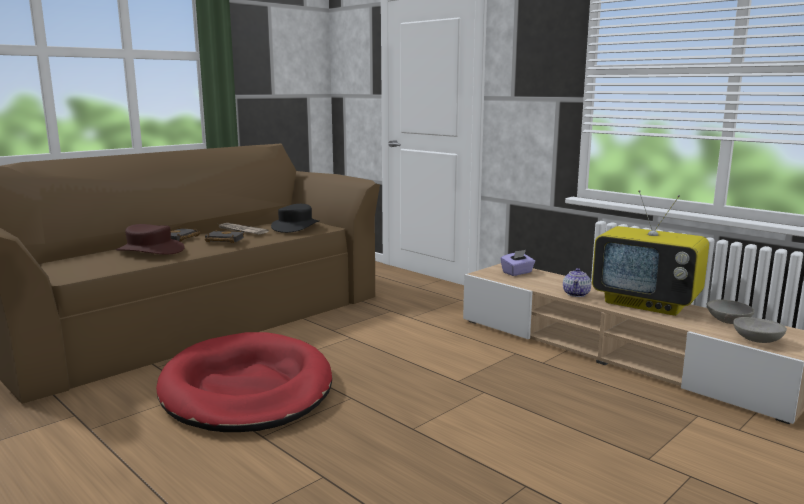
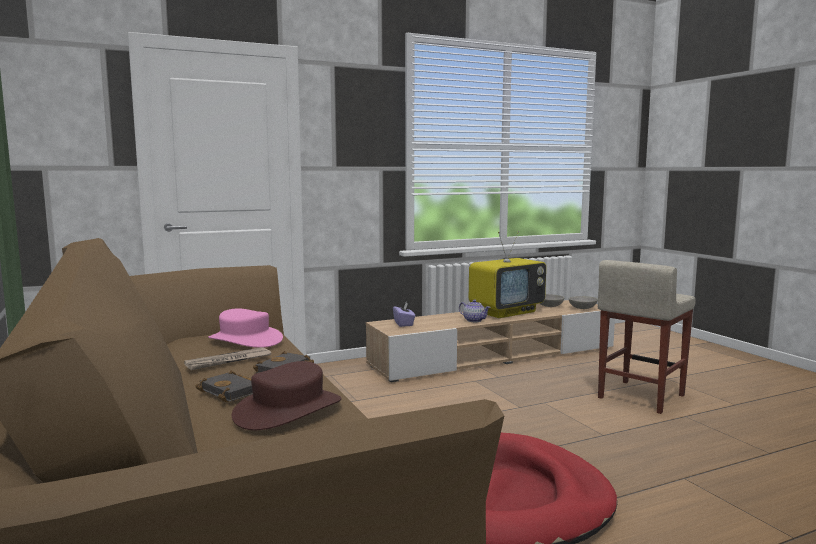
camera: 70 degrees left, 5 degrees down
(295, 226) = (245, 340): black hat -> pink hat
(572, 452) = (640, 397): none -> beige stool

